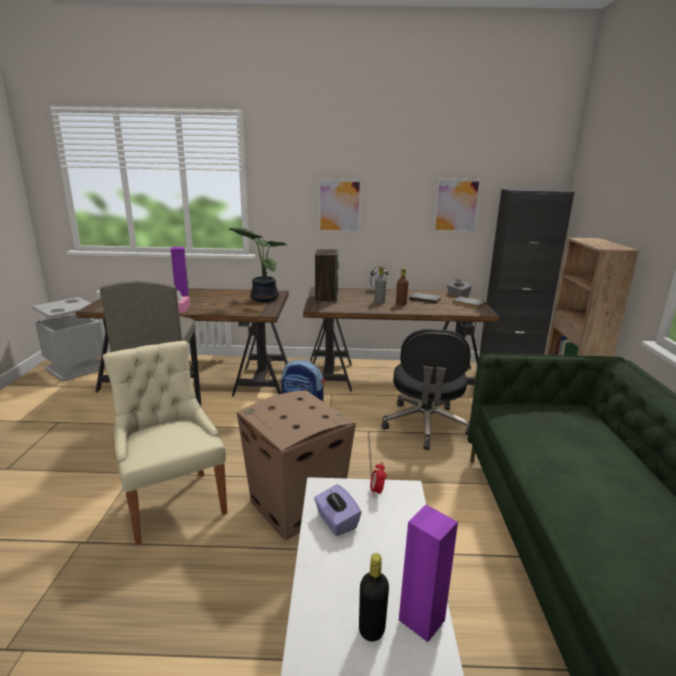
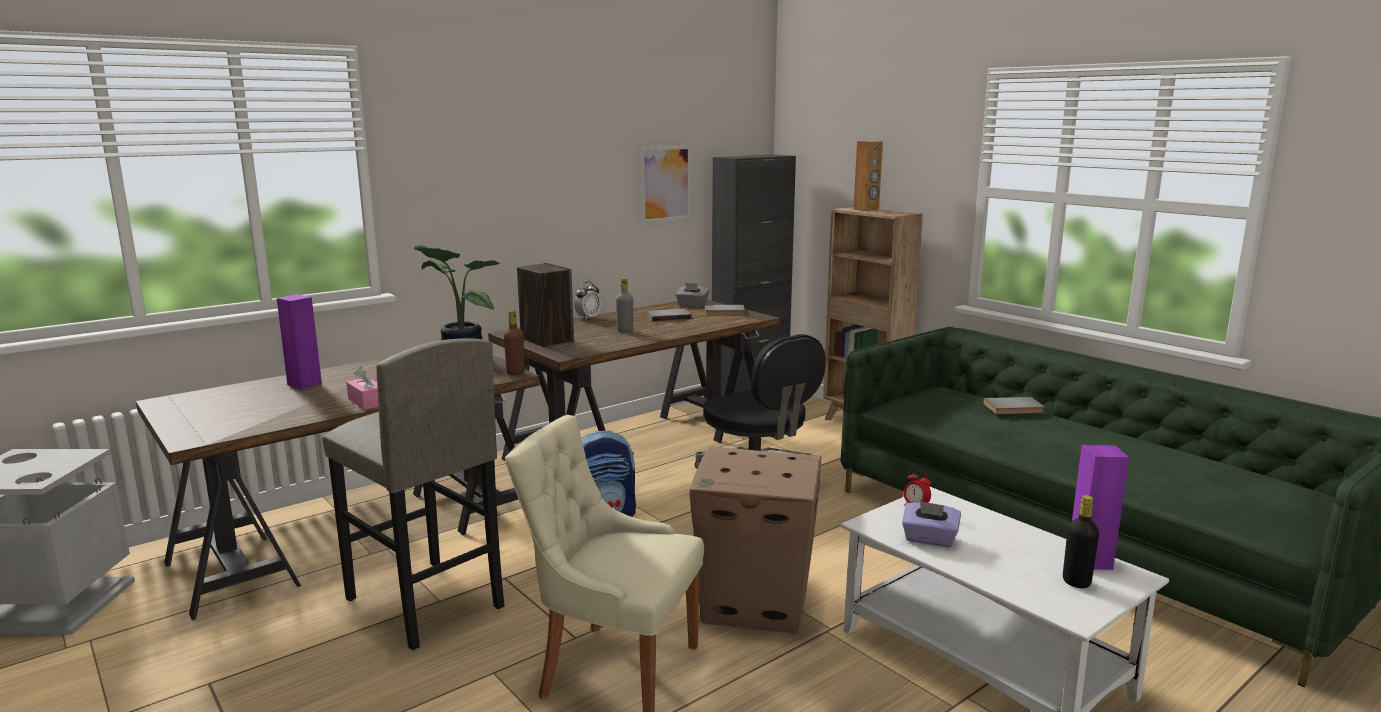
camera: 40 degrees left, 5 degrees down
(339, 206) = (519, 197): picture -> none
(401, 304) = (654, 327): brown bottle -> brown bottle (515, 373)
(596, 241) = (866, 209): none -> brown speaker
(605, 448) = (1014, 408): none -> grey book

